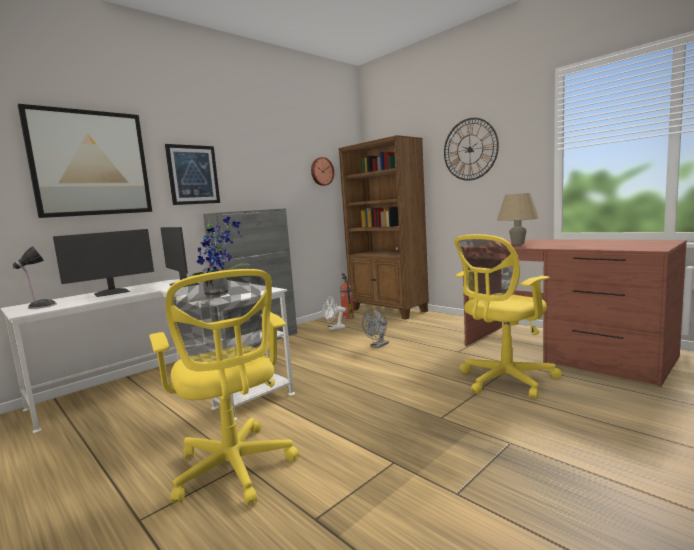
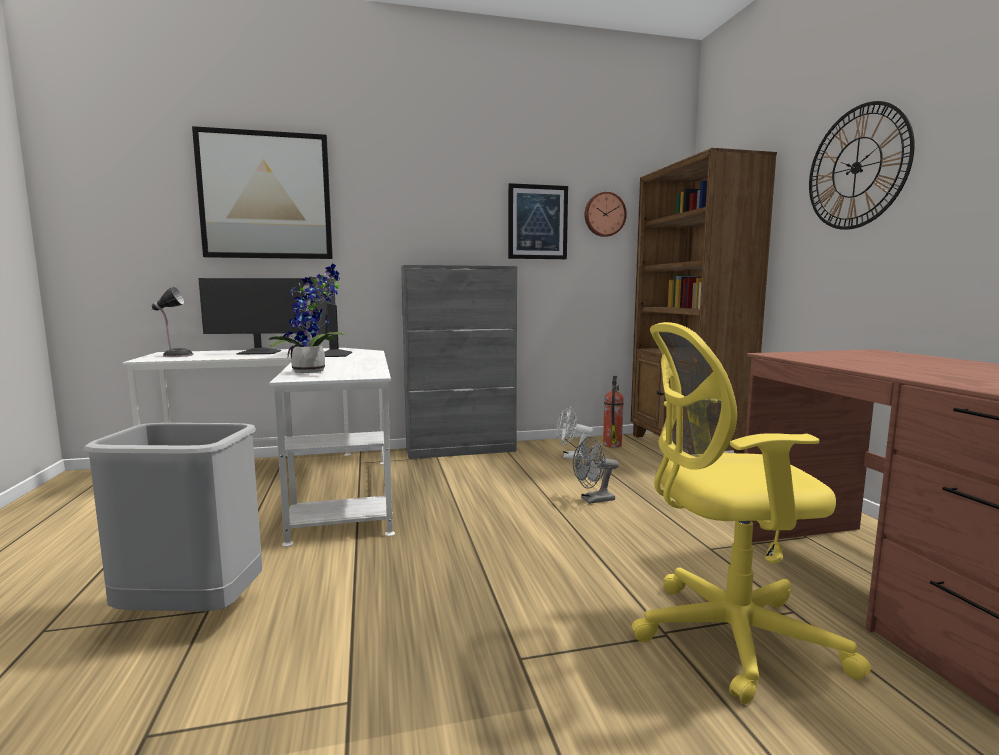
camera: 30 degrees right, 0 degrees up
(193, 175) = (394, 213): picture -> picture (537, 222)
(235, 470) = (191, 613): yellow office chair -> grey trash can
(517, 244) = (873, 361): beige table lamp -> none

